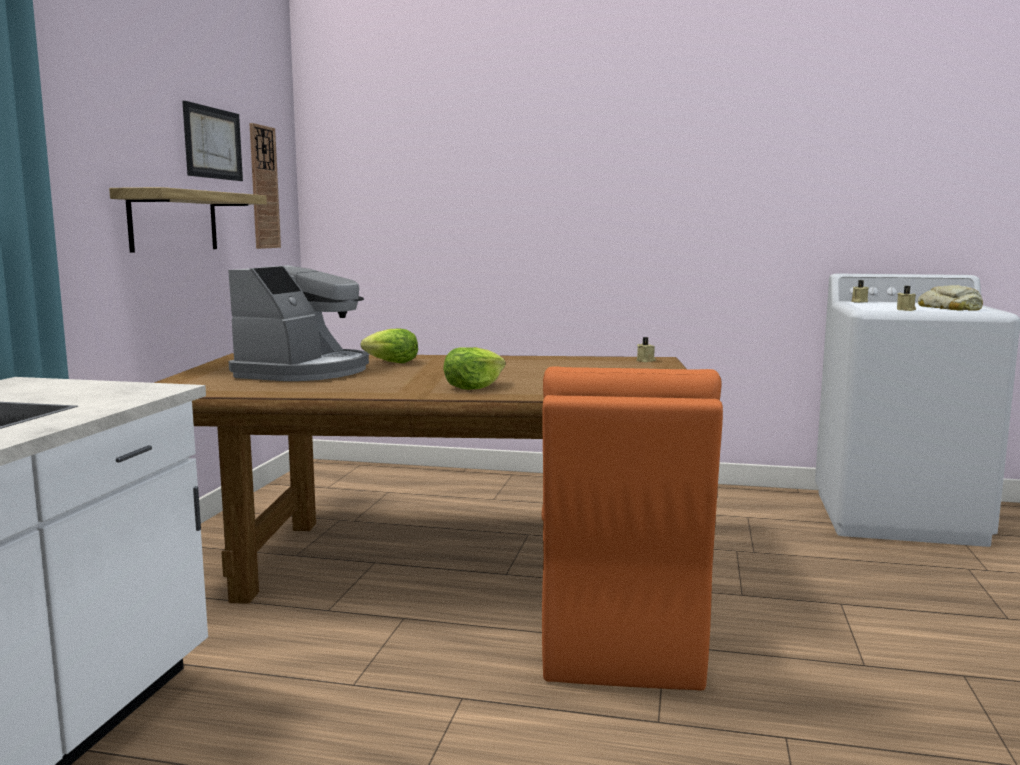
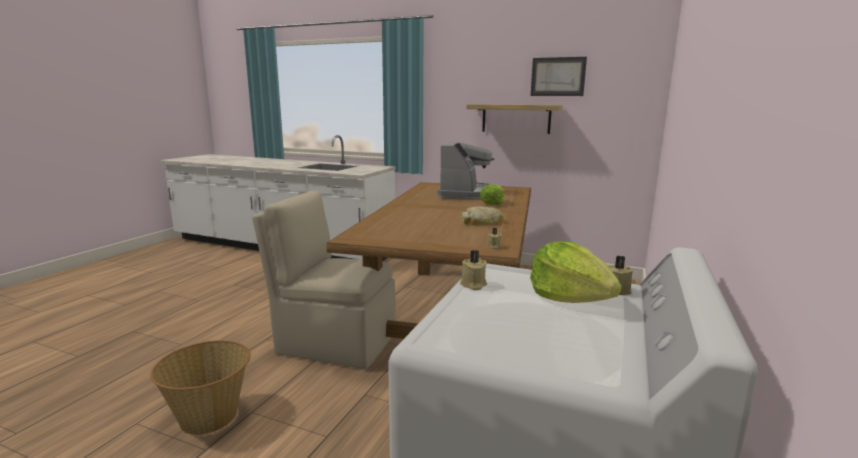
camera: 100 degrees right, 5 degrees up
(264, 187) = (612, 98): wall clock -> none
(304, 371) = (467, 194): coffee machine -> coffee machine turned 105 degrees counterclockwise
(473, 387) = (409, 211): lettuce -> lettuce (570, 298)
(620, 641) = (334, 342): orange chair -> beige chair
(916, 696) = (209, 417): none -> basket
(950, 308) = (498, 322): bread -> bread (481, 222)

